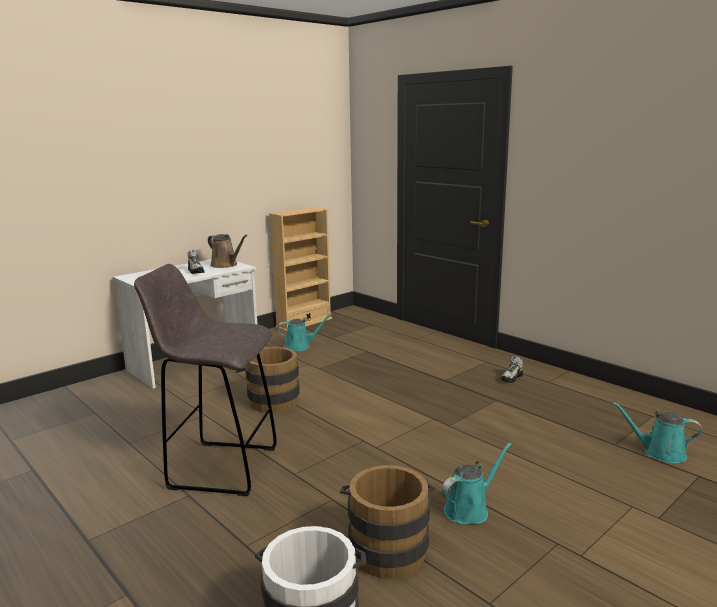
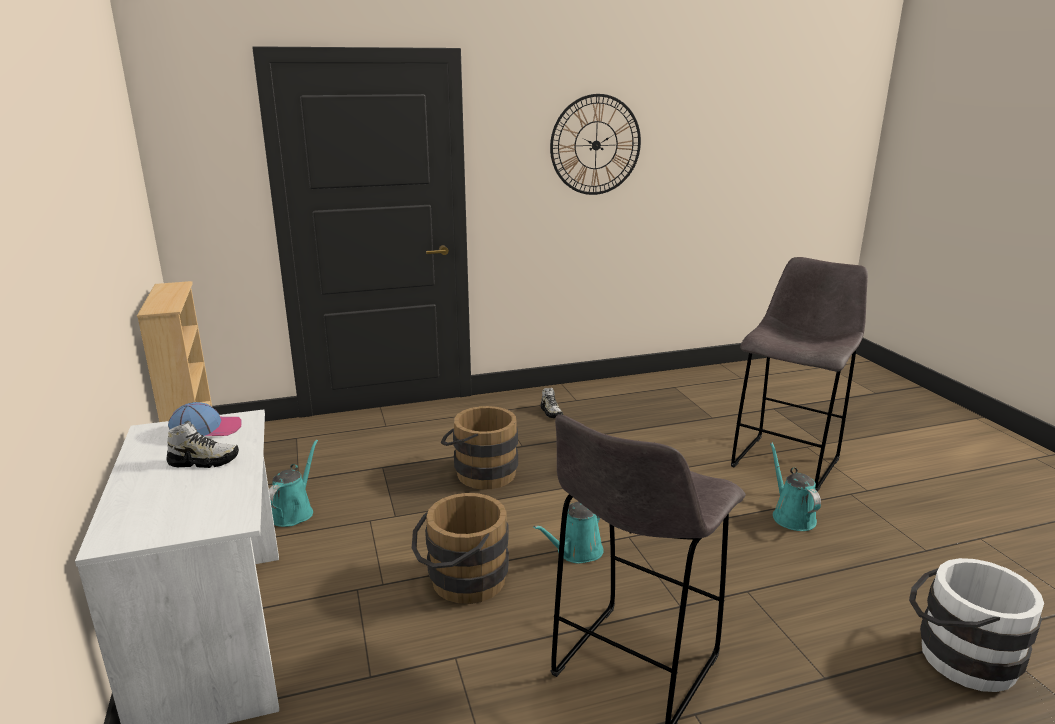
camera: 65 degrees left, 5 degrees up
(226, 265) = (206, 429): brown watering can -> cap
(387, 547) = (842, 579): brown bucket -> brown bucket (480, 473)
(578, 497) = (787, 461): none -> grey stool
(618, 148) = (596, 145): none -> wall clock
(660, 453) = (734, 407): turquoise watering can -> turquoise watering can (576, 552)

